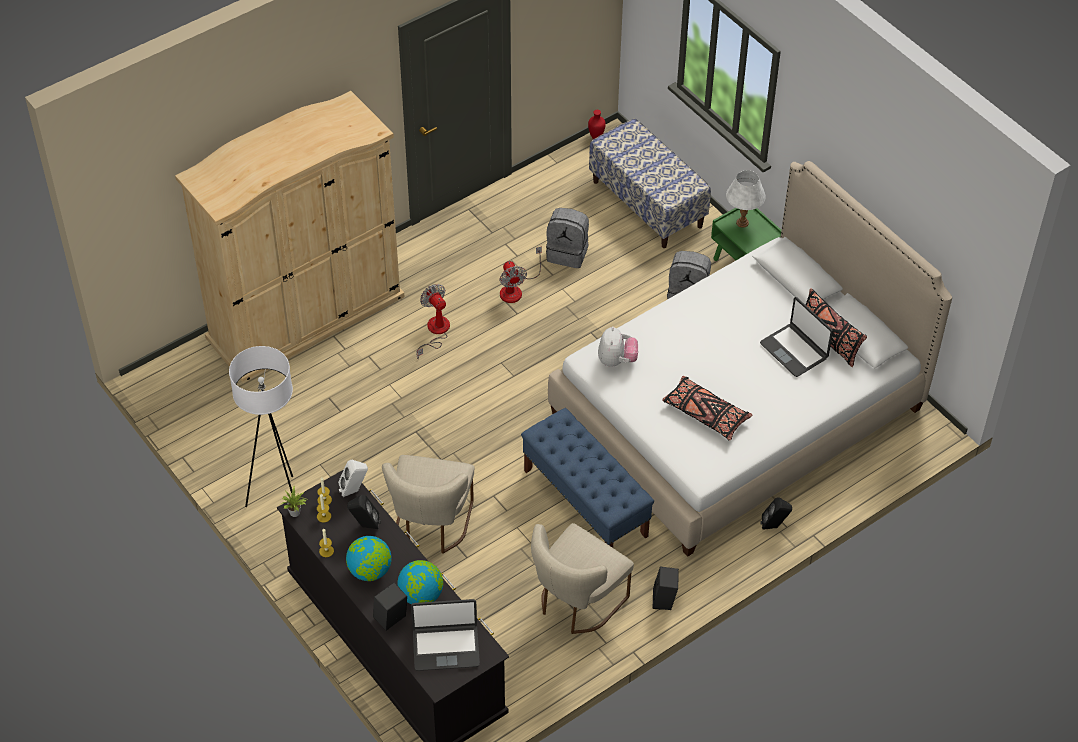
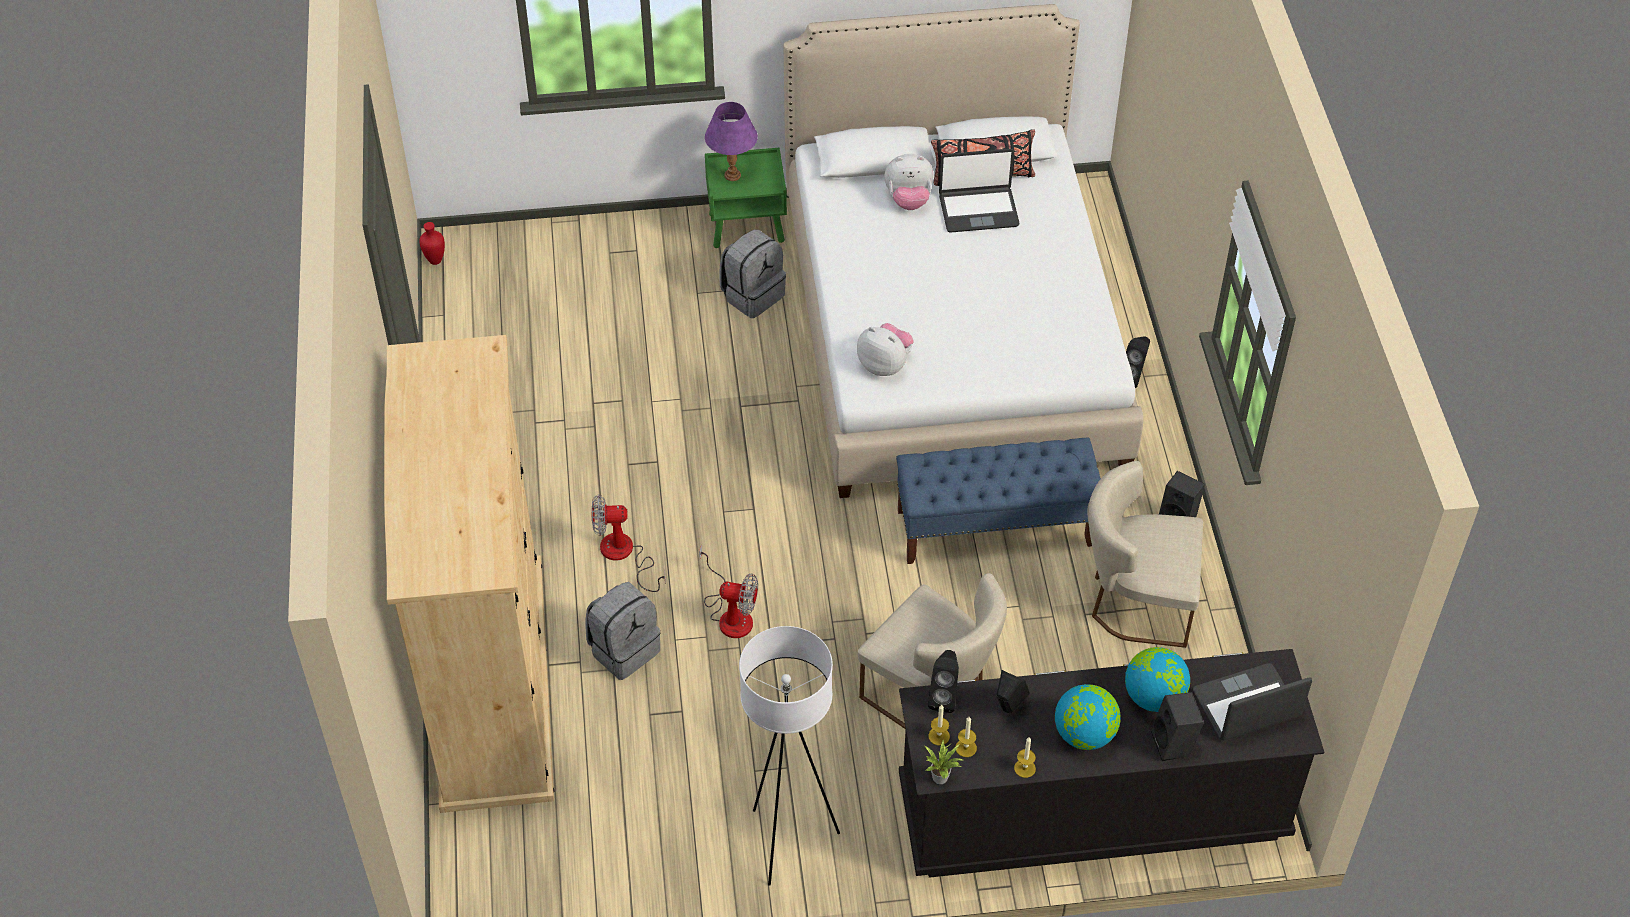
camera: 60 degrees left, 0 degrees up
(354, 490) = (944, 697): white speaker -> black speaker
(446, 647) = (1247, 705): laptop -> laptop turned 135 degrees counterclockwise
(516, 289) = (617, 445): fan -> fan (730, 614)
(568, 253) = (599, 370): grey backpack -> grey backpack (624, 649)
(576, 603) = (1135, 602): beige chair -> beige chair turned 120 degrees clockwise
(647, 204) = (582, 264): bench -> none
(705, 414) = (1018, 324): black pillow -> none
(742, 223) = (732, 175): white table lamp -> purple table lamp
(774, 311) = (908, 200): none -> plush toy

